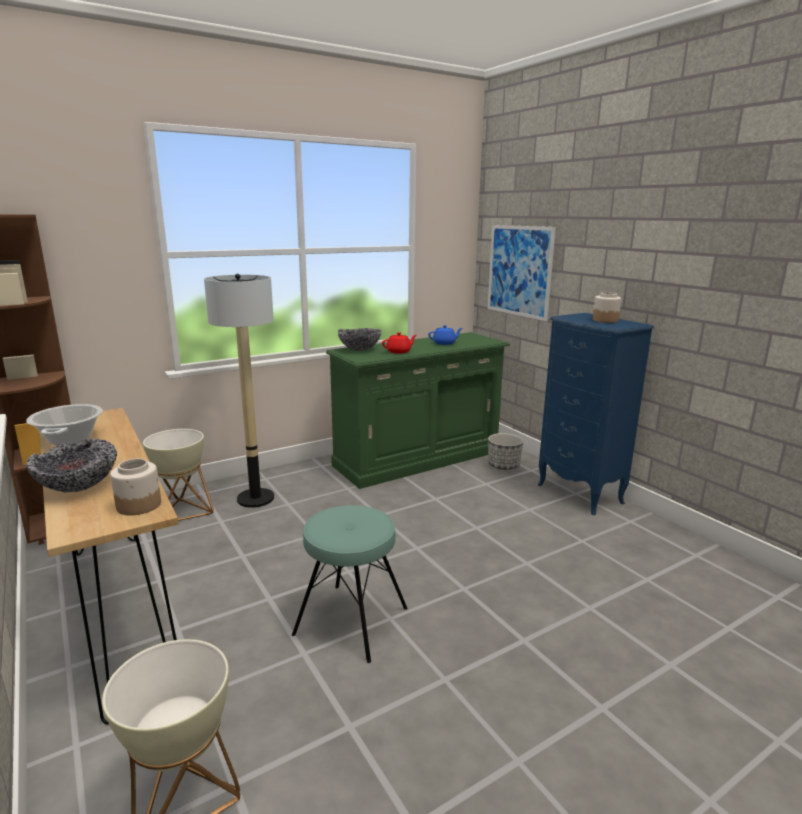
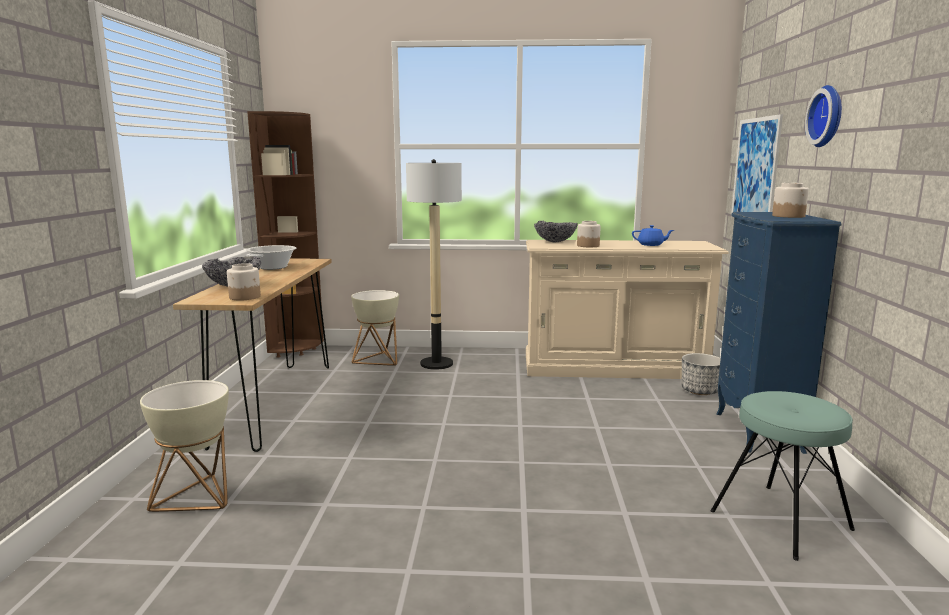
camera: 35 degrees right, 5 degrees down
(351, 621) = (404, 452): turquoise stool -> turquoise stool (781, 520)
(399, 351) = (588, 245): red teapot -> jar
(418, 458) = (615, 367): green cabinet -> beige cabinet
(621, 236) = (828, 116): none -> wall clock

